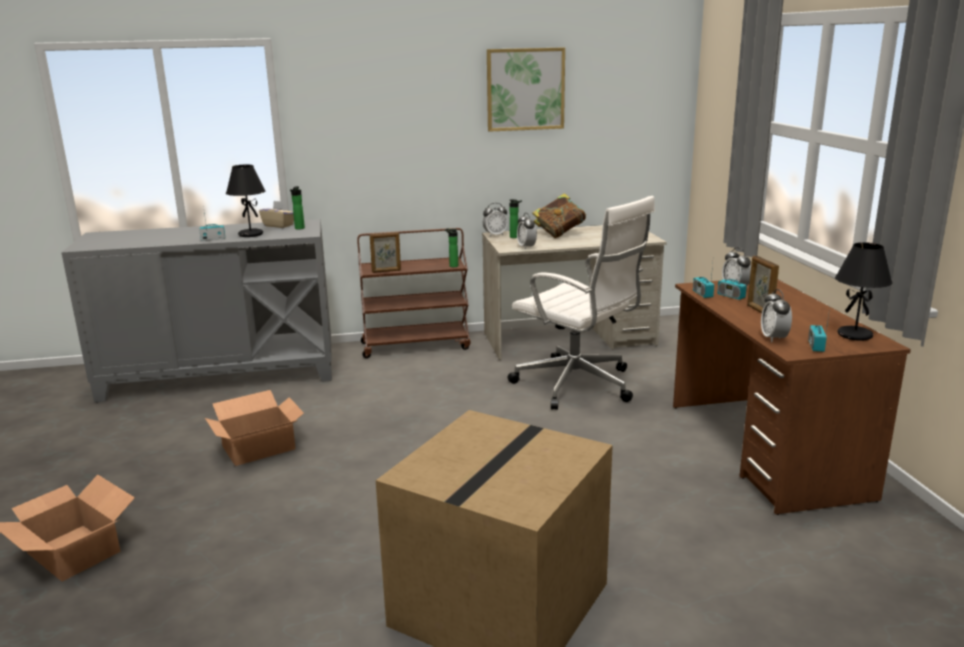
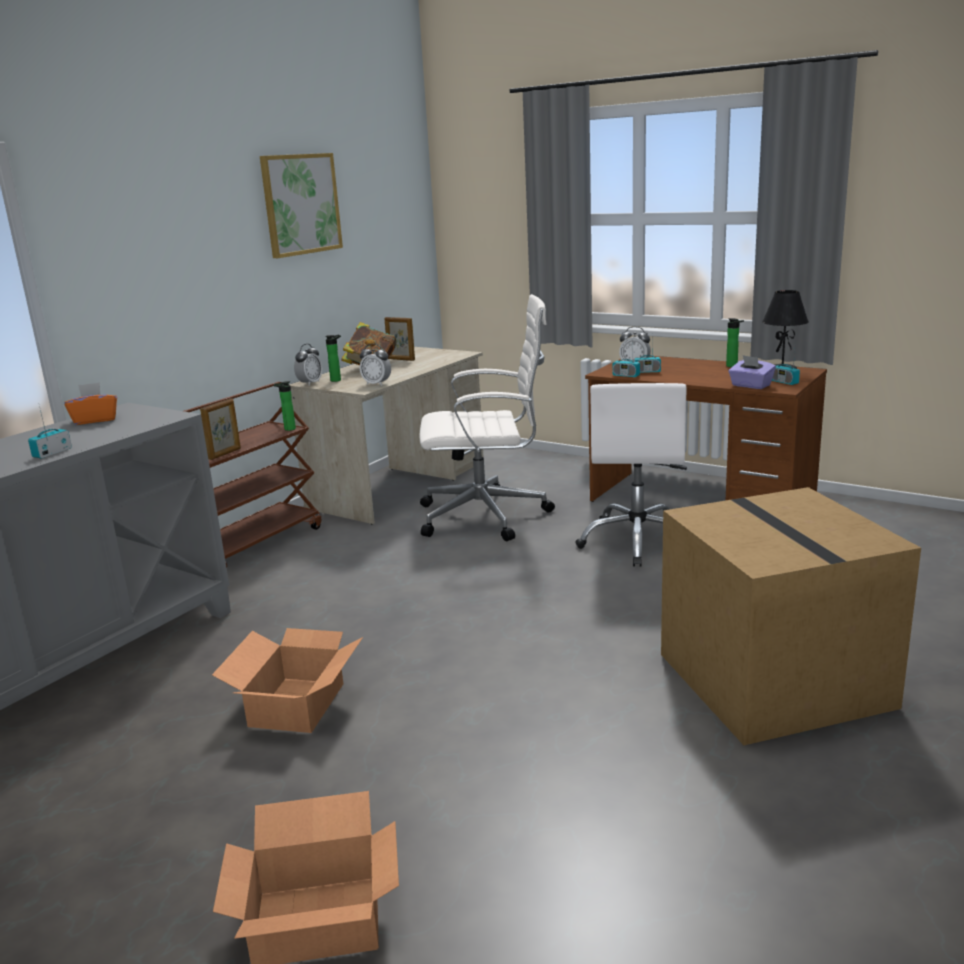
camera: 45 degrees left, 0 degrees up
(250, 234) = (92, 436): black table lamp -> none
(279, 225) = (95, 420): beige tissue box -> orange tissue box
(299, 228) = (140, 415): bottle -> bottle (733, 366)
(640, 454) = (638, 541): none -> white office chair
(759, 311) = (692, 374): picture frame -> picture frame (401, 359)
(774, 338) = (750, 386): alarm clock -> purple tissue box

